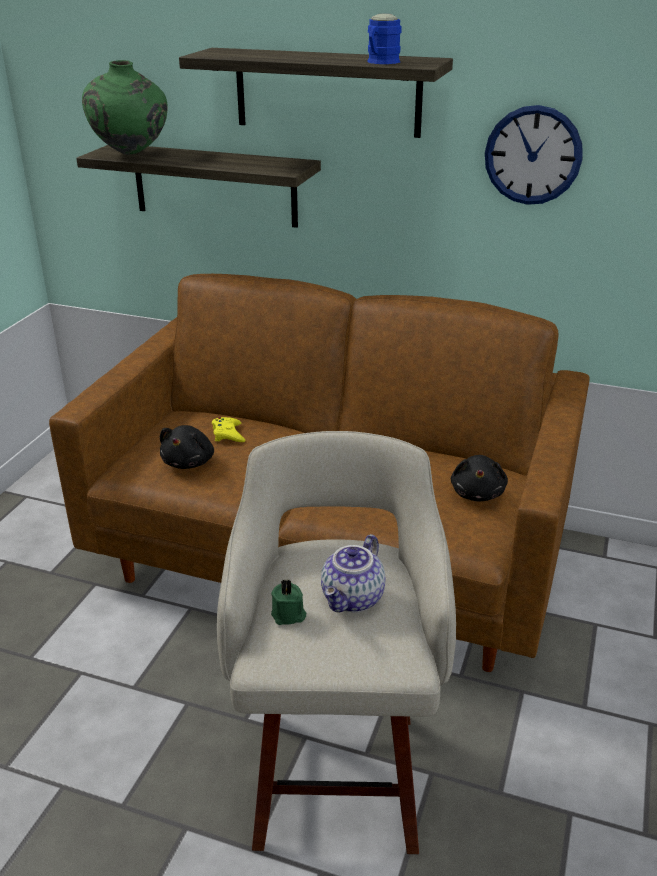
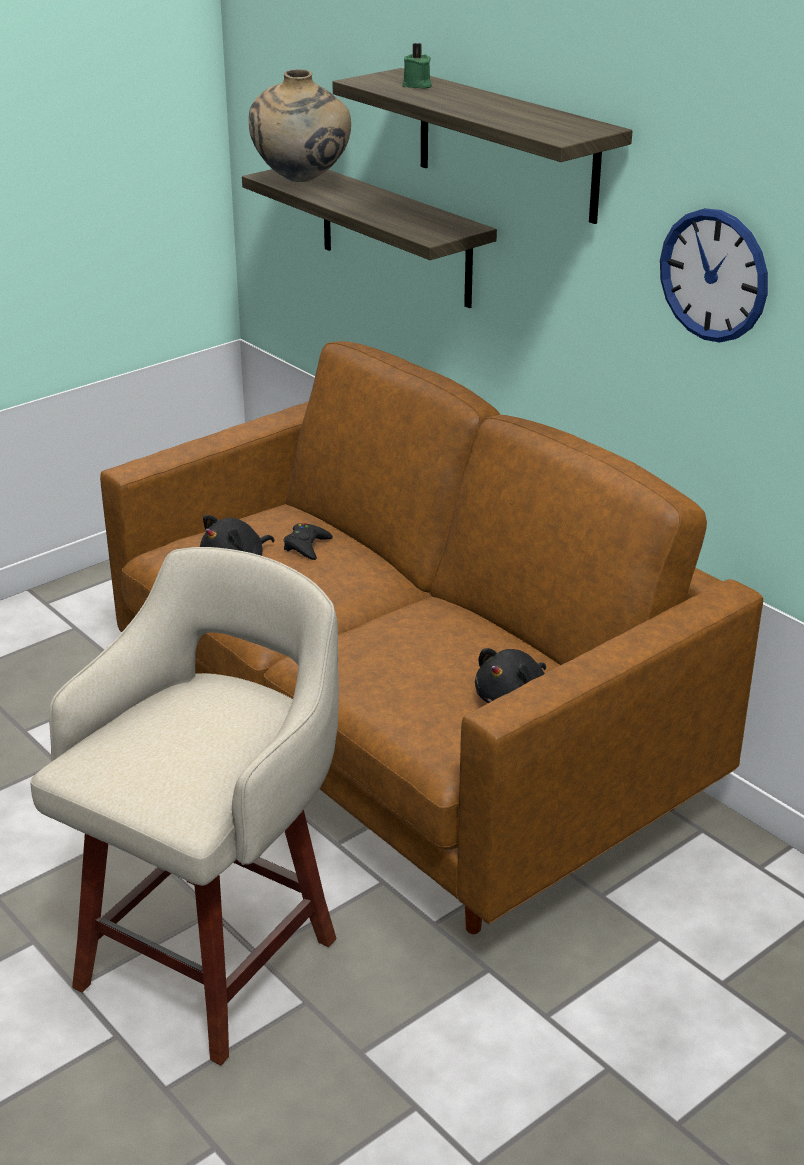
camera: 30 degrees right, 0 degrees up
(131, 154) = (302, 181): green vase -> beige vase
(228, 434) = (306, 546): yellow game controller -> black game controller
(289, 615) = (129, 735): green candle -> green candle (417, 85)
(354, 599) = (203, 743): teapot -> none
(380, 62) = (524, 125): blue mug -> none

